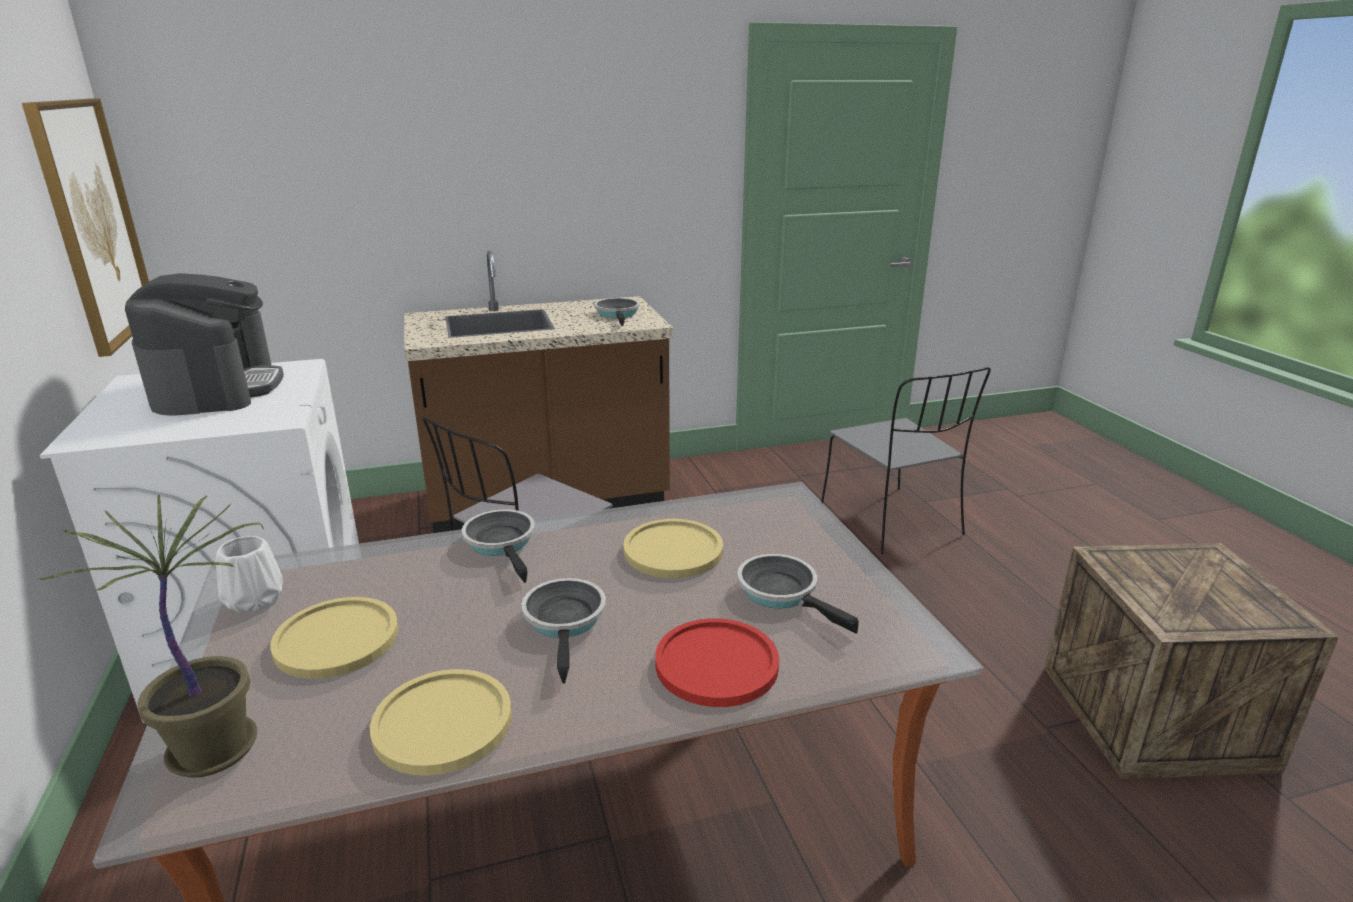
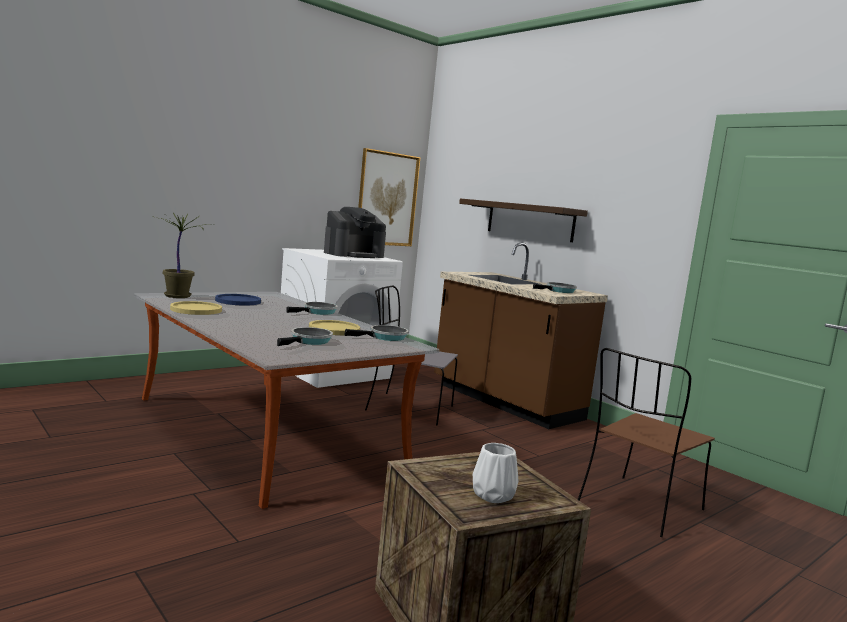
camera: 65 degrees right, 15 degrees down
(256, 599) = (257, 295): white vase -> white vase (494, 495)
(336, 639) = (238, 301): yellow plate -> blue plate
(463, 207) = (530, 221): none -> shelf
(565, 622) = (264, 318): frying pan -> frying pan (385, 337)
(716, 664) = (245, 332): red plate -> none
(892, 521) = (639, 506): grey chair -> brown chair

